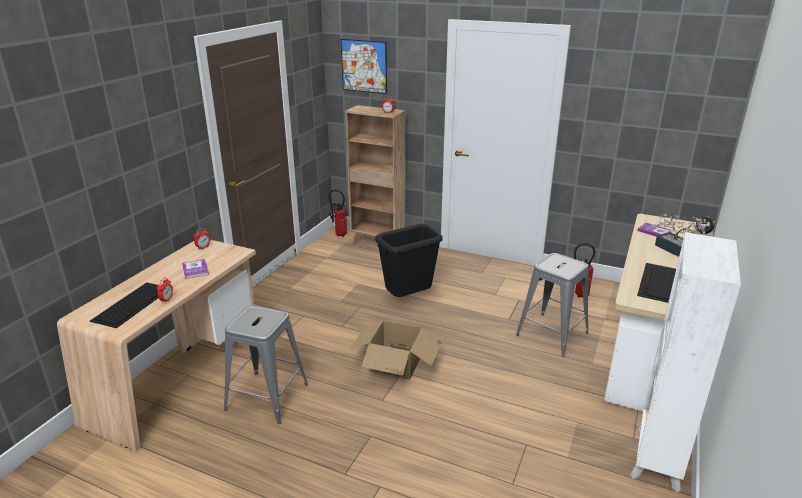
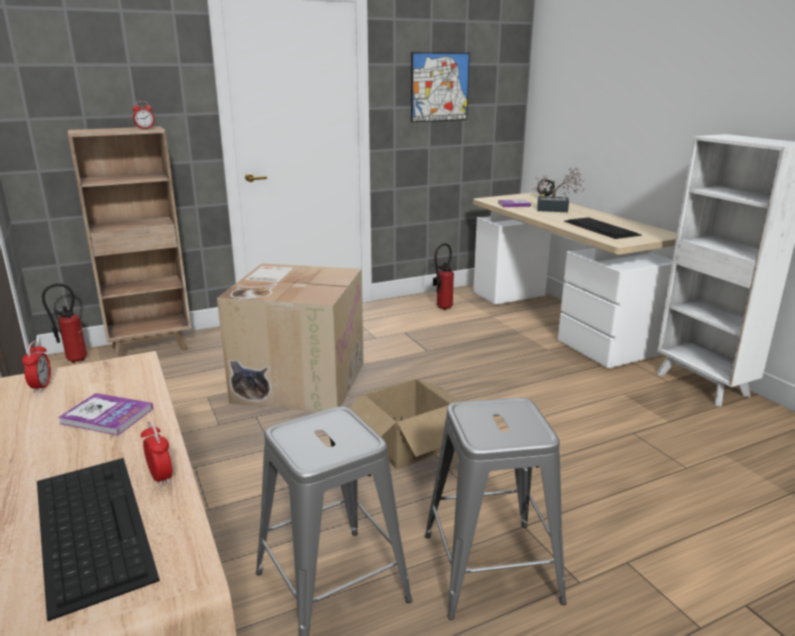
camera: 50 degrees left, 5 degrees down
(364, 66) = (65, 63): picture -> picture (439, 87)
(409, 298) = (299, 381): black trash can -> cardboard box
(552, 334) = (481, 344): grey stool -> grey stool (491, 568)

